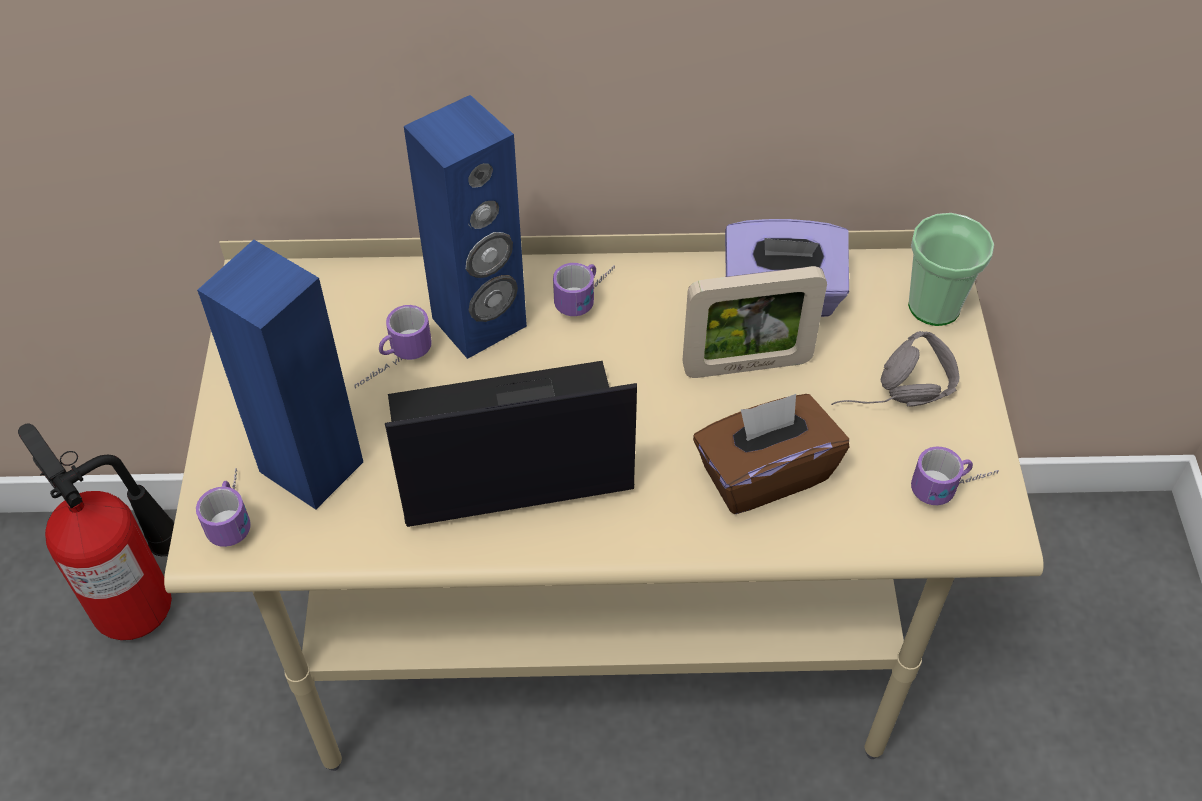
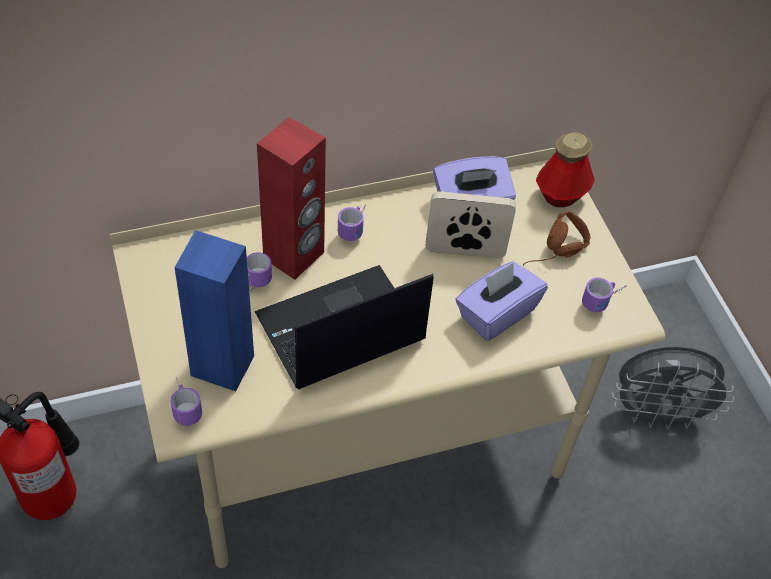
camera: 20 degrees left, 0 degrees up
(480, 323) = (294, 256): blue speaker -> red speaker
(746, 365) = (465, 251): picture frame -> picture frame turned 150 degrees counterclockwise
(764, 473) = (496, 313): brown tissue box -> purple tissue box
(896, 401) = (557, 256): grey headphones -> brown headphones
(934, 306) = (561, 195): cup -> bottle
(1067, 692) = (657, 414): none -> grey fan

